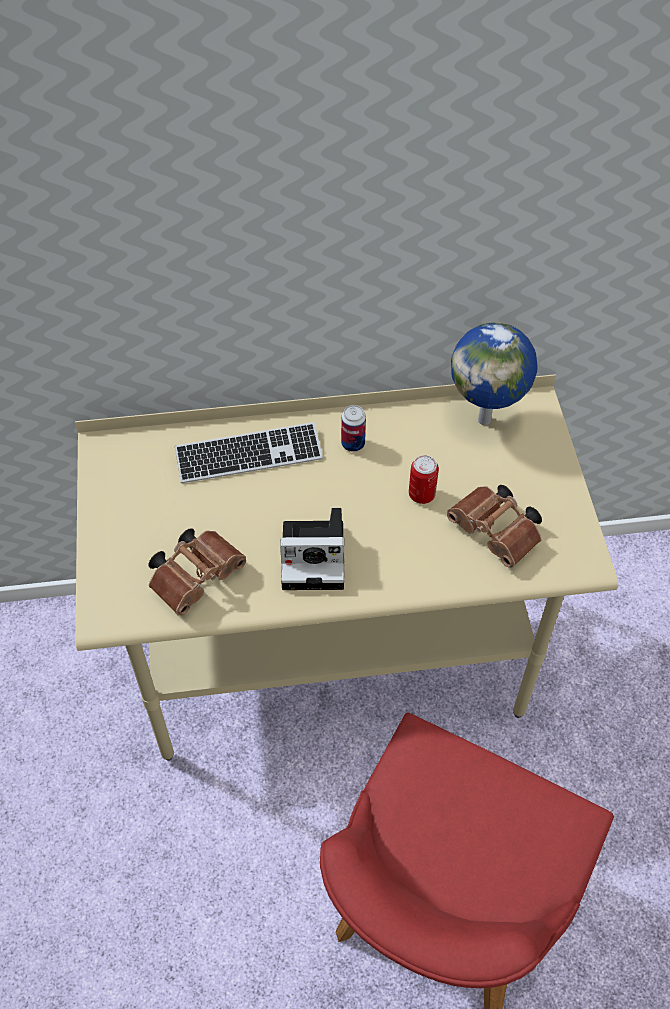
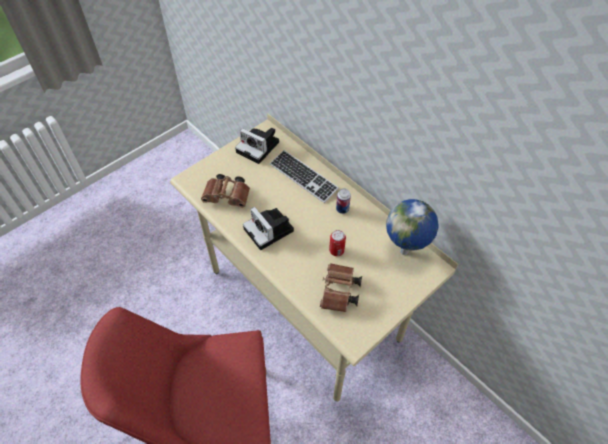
camera: 55 degrees right, 0 degrees up
(131, 477) = (259, 147): none -> camera

